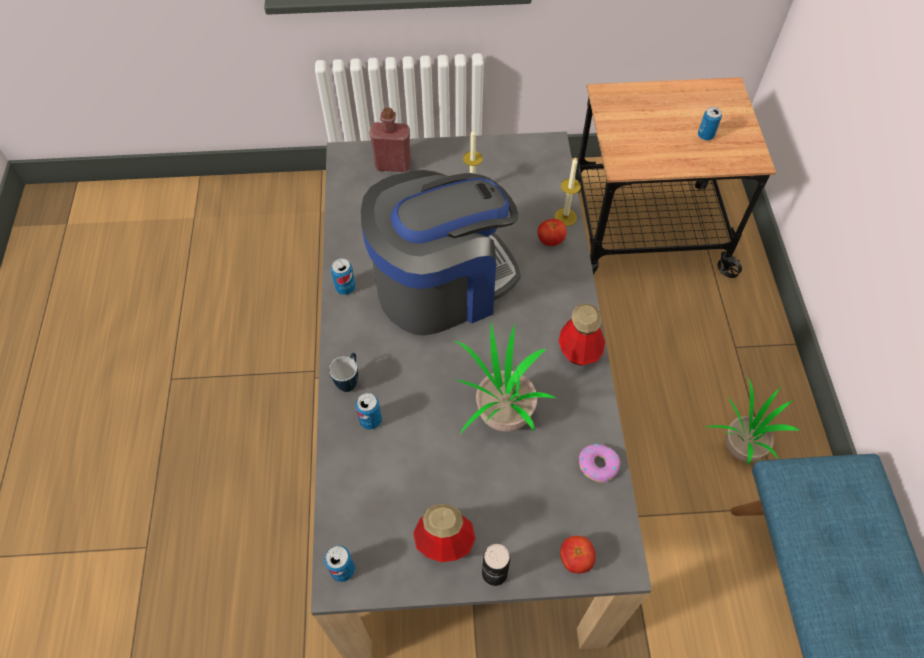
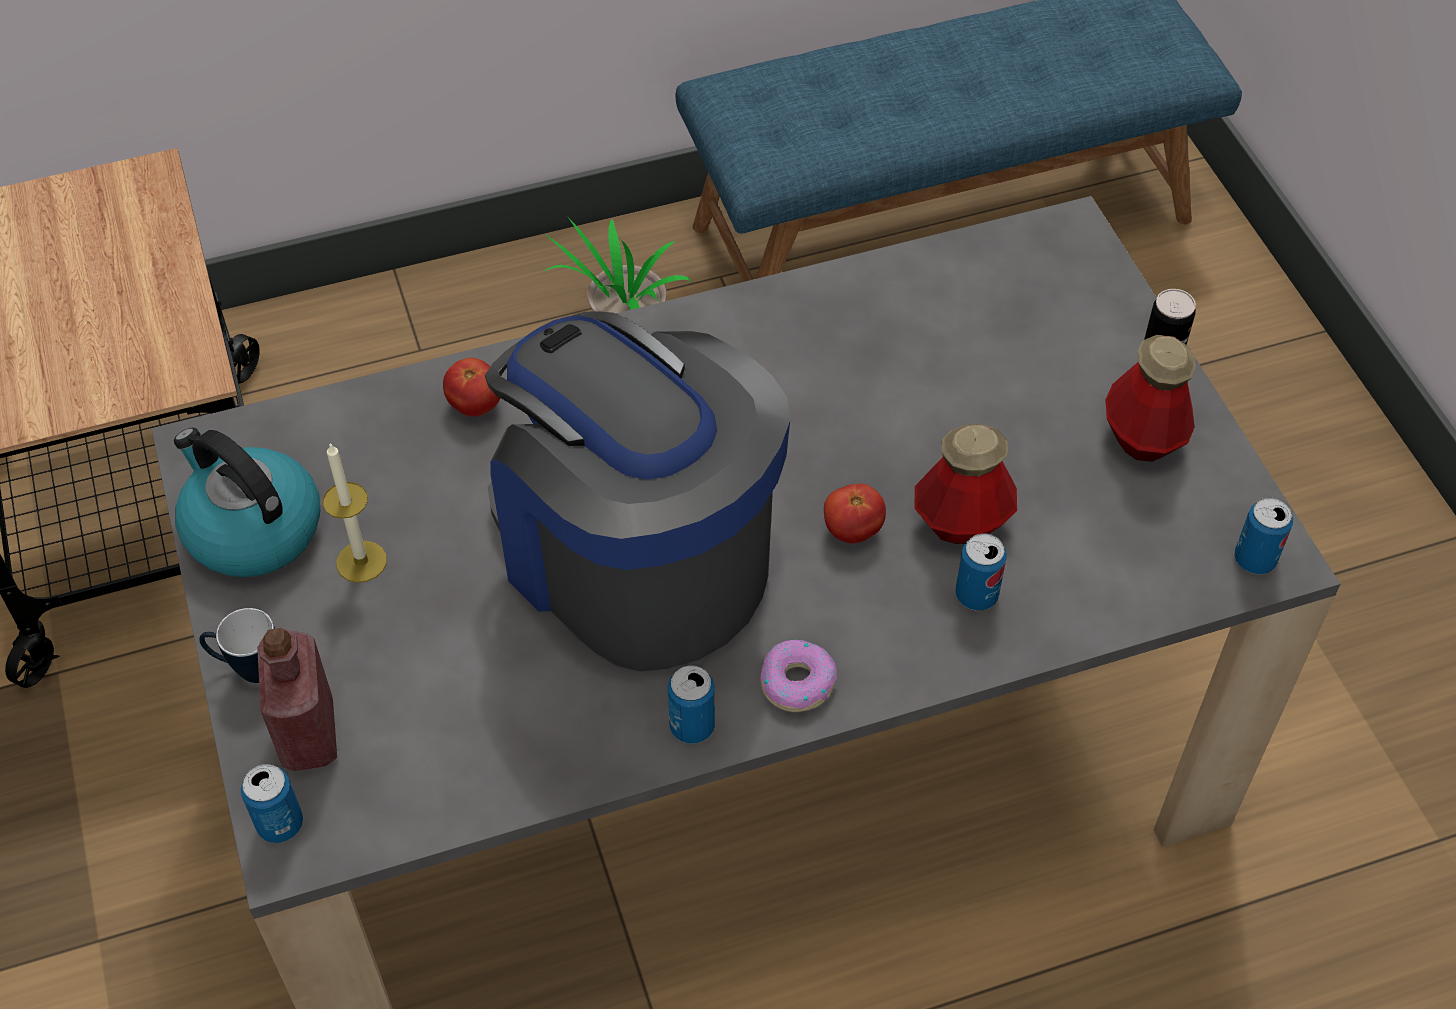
camera: 105 degrees left, 5 degrees down
(349, 380) = (908, 653): mug -> mug (248, 669)
(500, 413) = (885, 411): potted plant -> none
(501, 157) = (251, 529): none -> kettle
(565, 217) = (407, 392): candle -> none
(575, 559) = (1090, 279): tomato -> tomato (852, 530)
(579, 351) = (721, 326): bottle -> bottle (961, 522)
(598, 465) = (926, 274): donut -> donut (797, 682)
(705, 135) = (84, 251): can -> can (280, 824)

